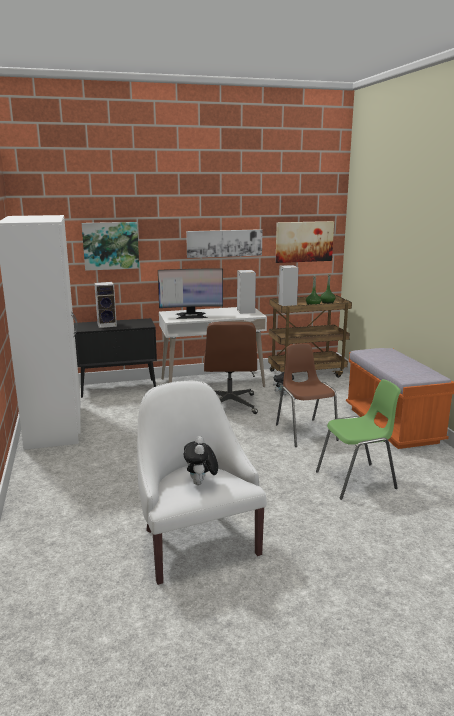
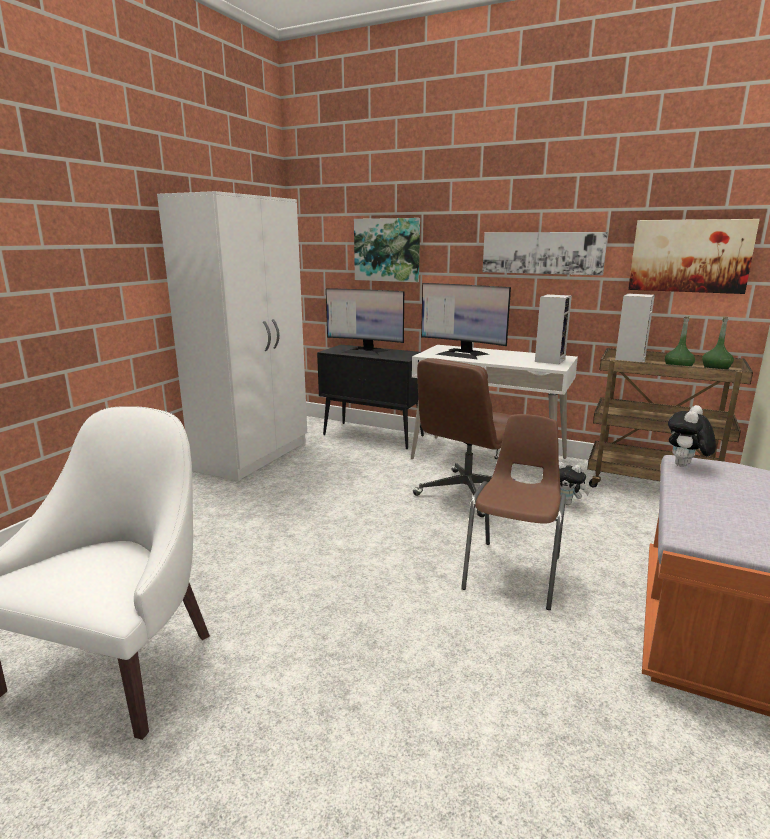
camera: 40 degrees right, 0 degrees up
(107, 325) = (365, 351): speaker -> monitor
(201, 483) = (74, 573): plush toy -> plush toy (685, 466)
(357, 480) = (475, 701): green chair -> none

